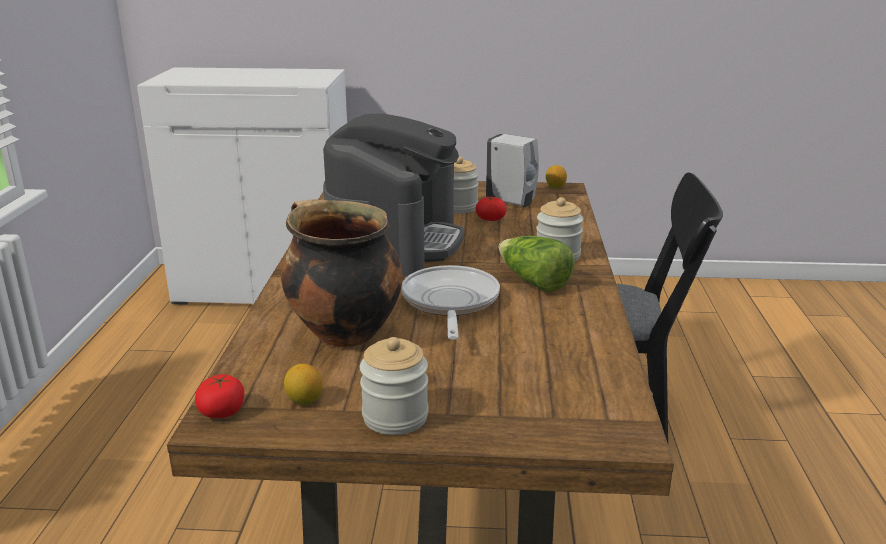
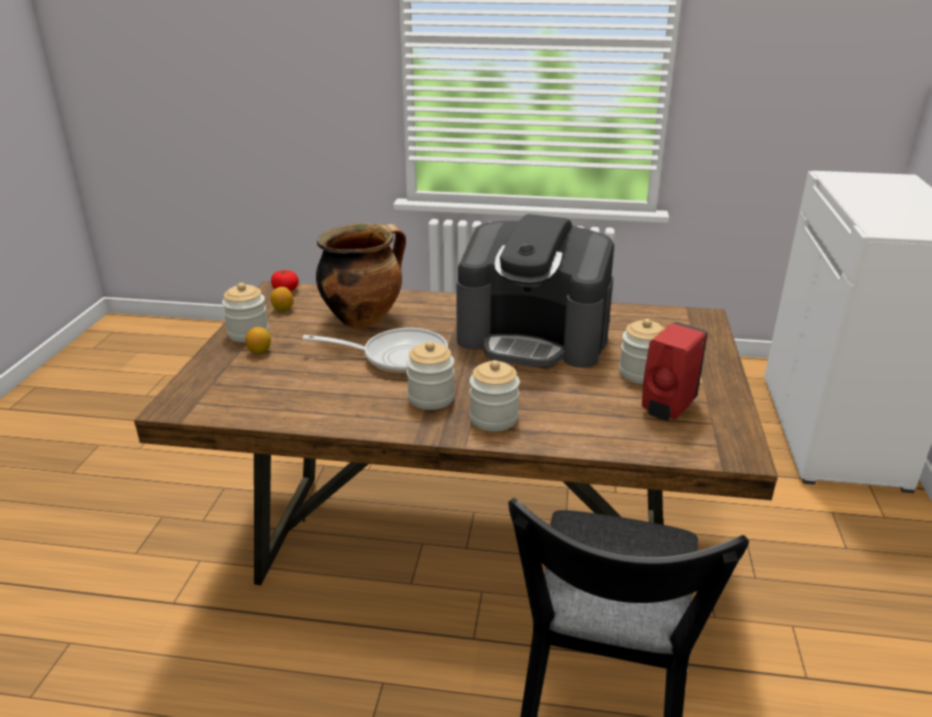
camera: 95 degrees right, 5 degrees up
(490, 219) = (604, 389): tomato -> none
(512, 202) = (667, 408): white soap dispenser -> red soap dispenser
(533, 282) = (431, 398): lettuce -> jar
(555, 187) = (744, 447): lemon -> lemon (259, 351)

